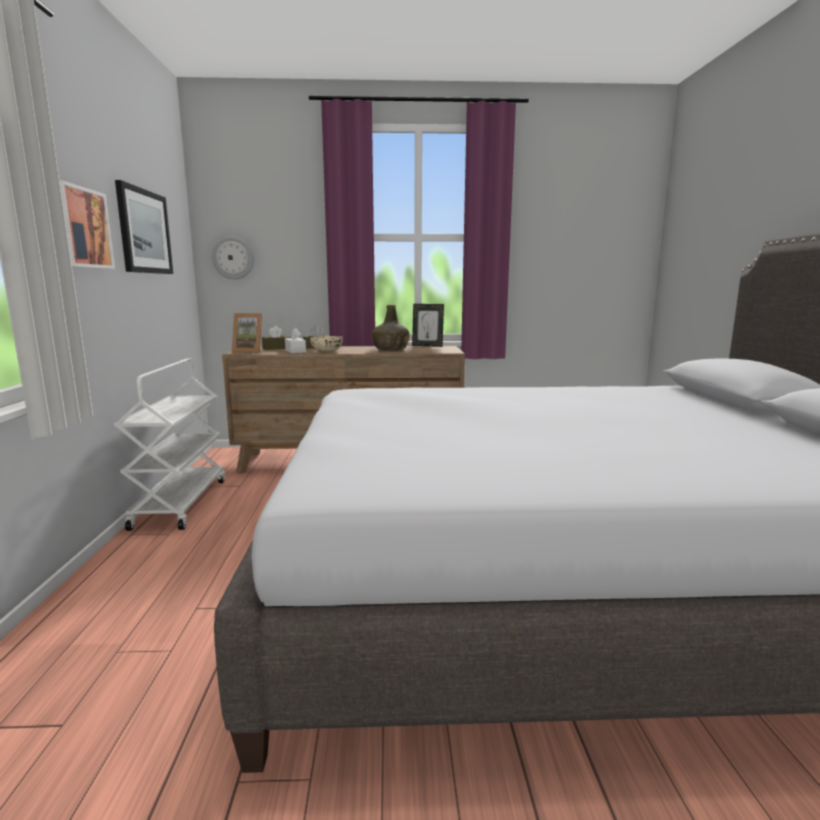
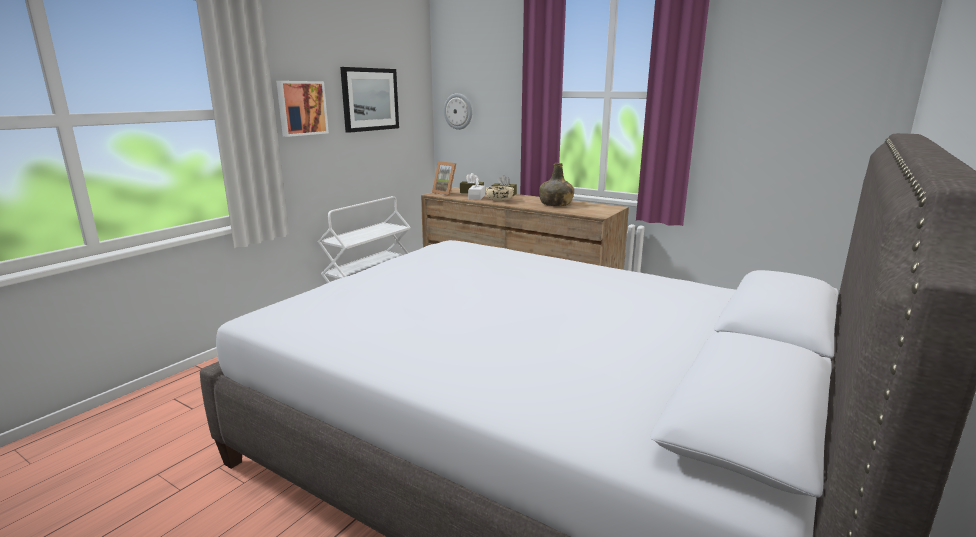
camera: 35 degrees right, 5 degrees up
(427, 346) = (599, 204): picture frame -> none

